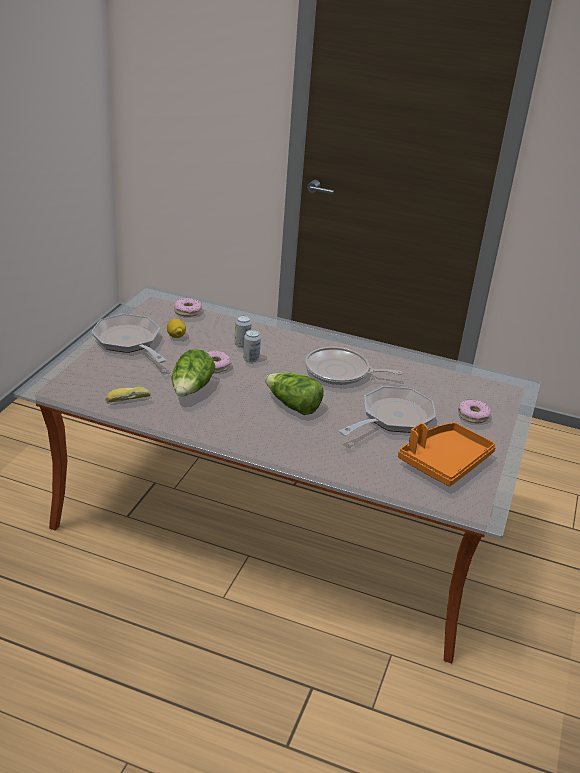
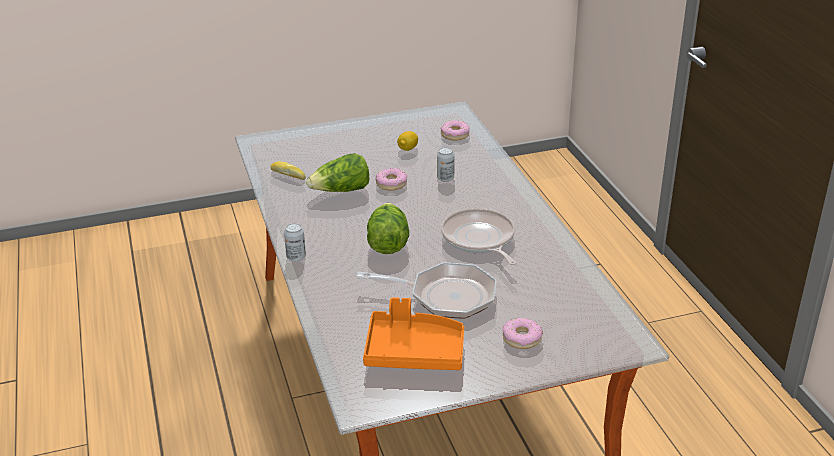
camera: 55 degrees right, 0 degrees up
(129, 342) = (367, 137): frying pan -> none
(251, 359) = (428, 192): can -> can (296, 257)

